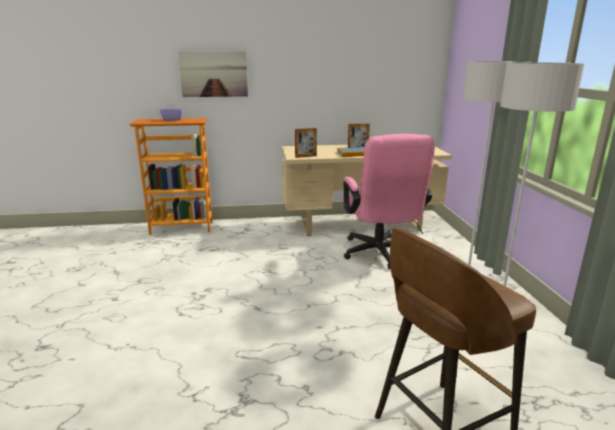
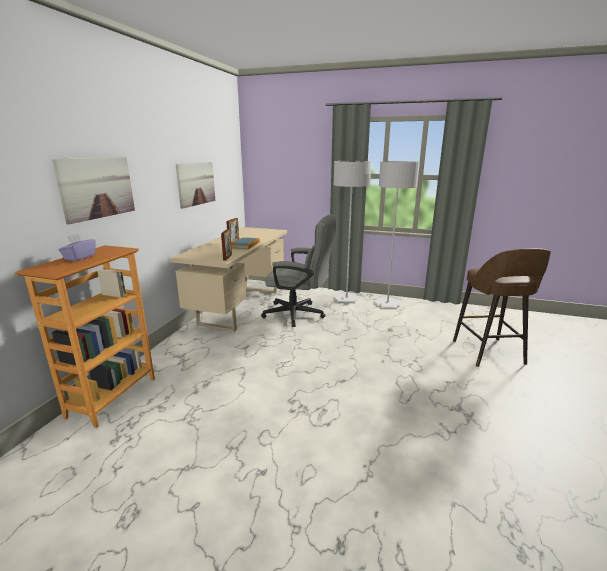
camera: 65 degrees left, 0 degrees up
(343, 81) = (196, 184): none -> picture
(380, 255) = (299, 314): pink office chair -> grey office chair

